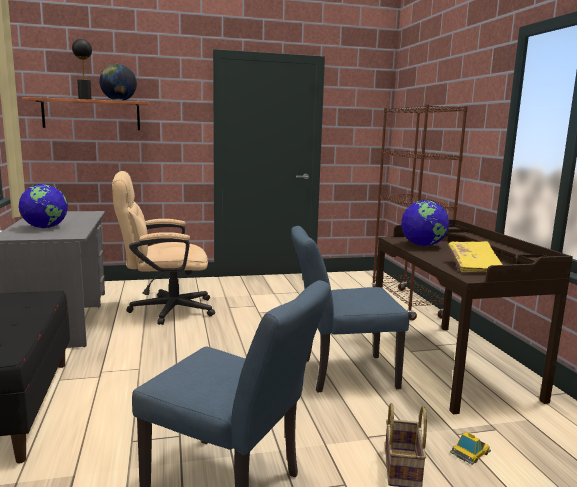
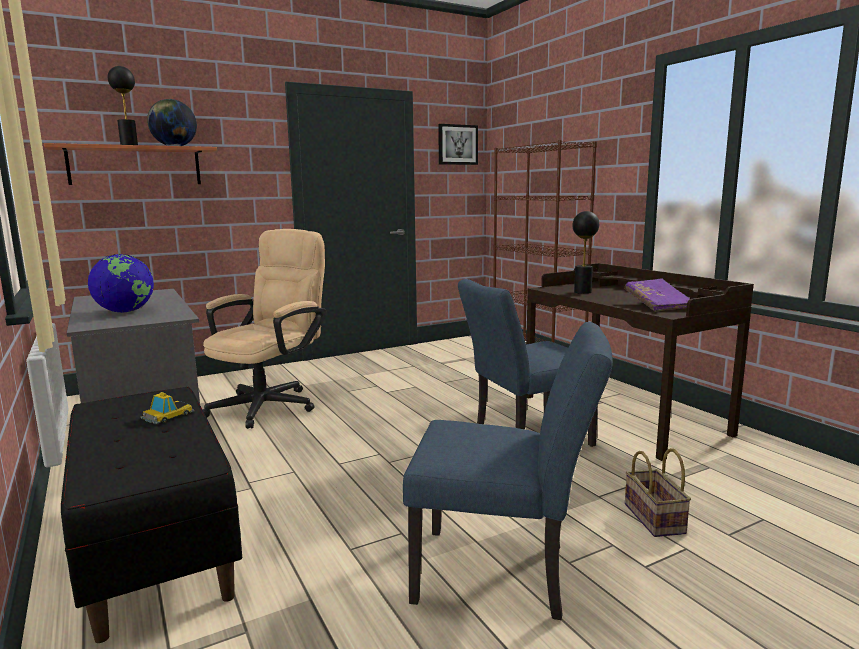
camera: 15 degrees left, 0 degrees up
(164, 310) = (271, 404): beige office chair -> beige office chair turned 150 degrees clockwise
(364, 103) = (457, 144): none -> picture
(423, 245) = (582, 292): globe -> black table lamp
(470, 452) = (703, 492): toy car -> toy car (168, 416)
(473, 267) = (657, 305): yellow book -> purple book

